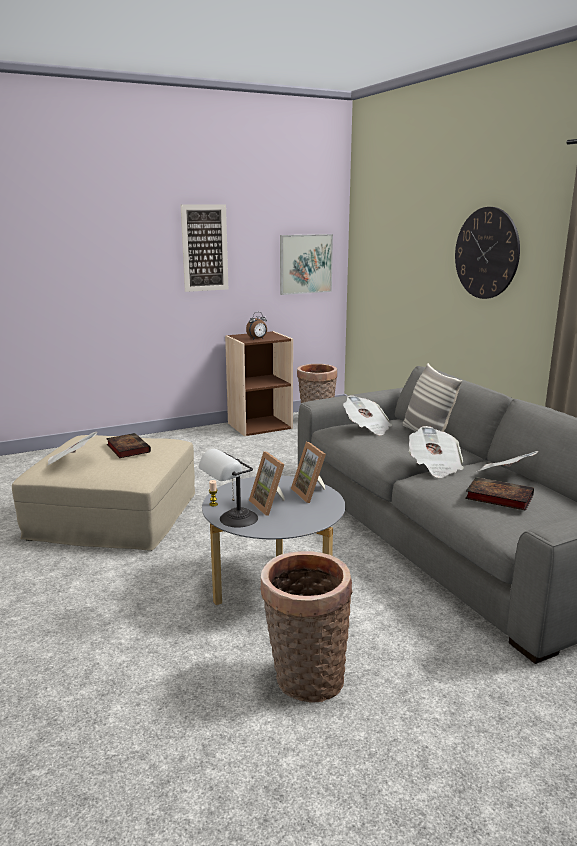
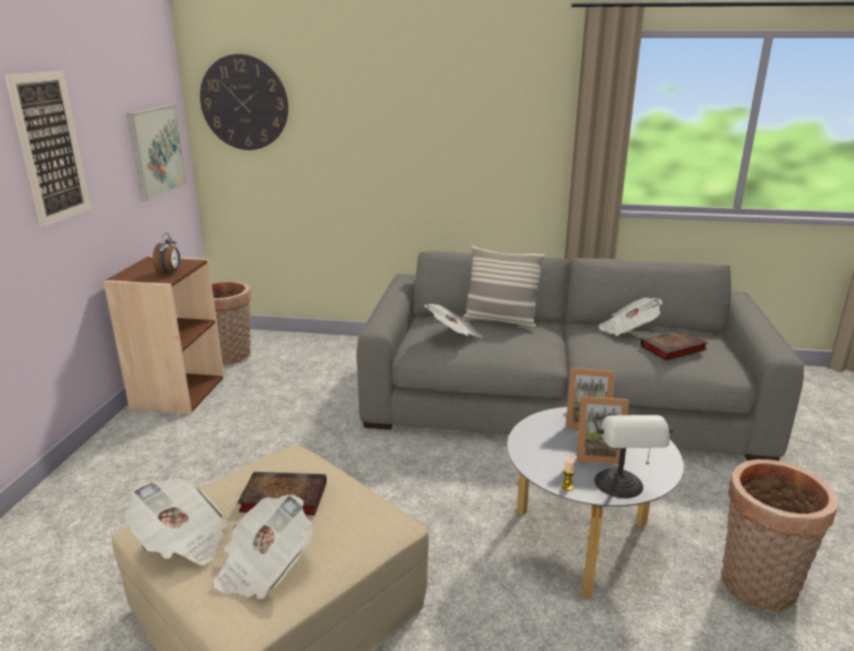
camera: 55 degrees left, 5 degrees up
(434, 466) = (579, 345): newspaper -> newspaper (182, 541)
(486, 253) = (454, 117): wall clock -> wall clock (244, 103)

